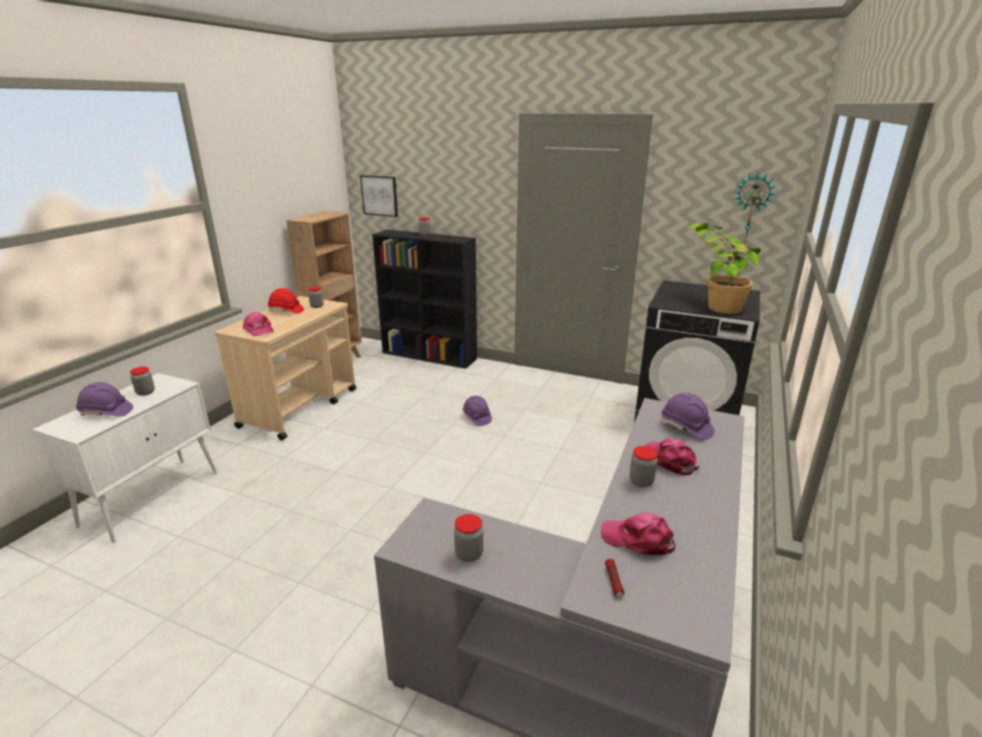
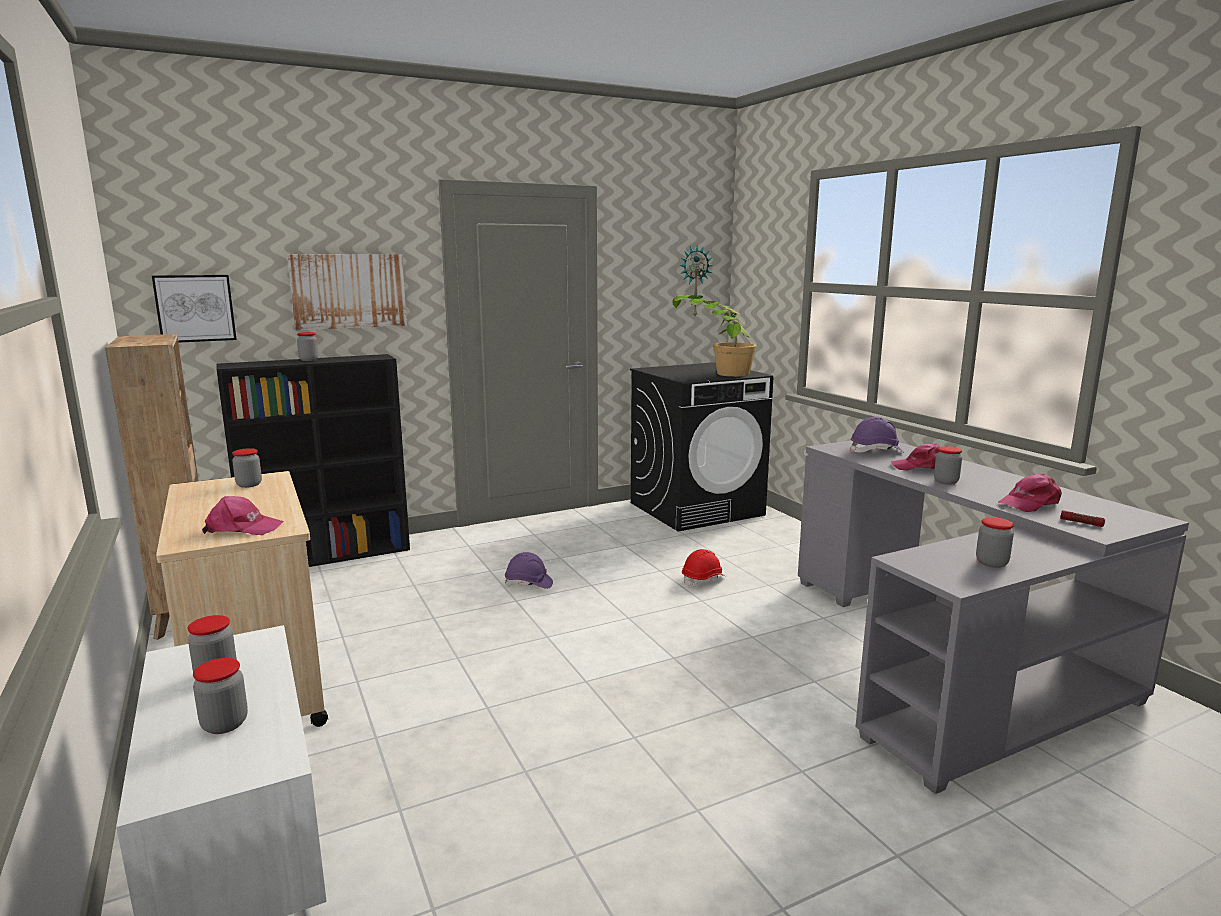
camera: 50 degrees left, 10 degrees down
(106, 412) = (224, 724): purple hard hat -> jar
(286, 311) = (212, 501): red hard hat -> red hard hat (703, 580)
(457, 192) = (348, 291): none -> picture

